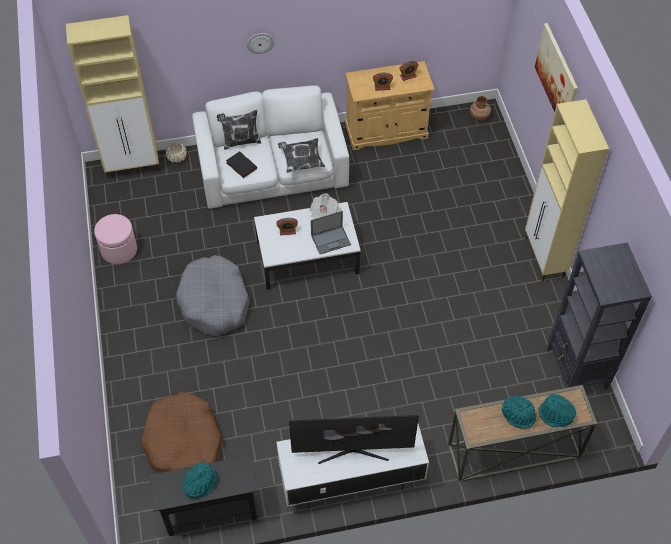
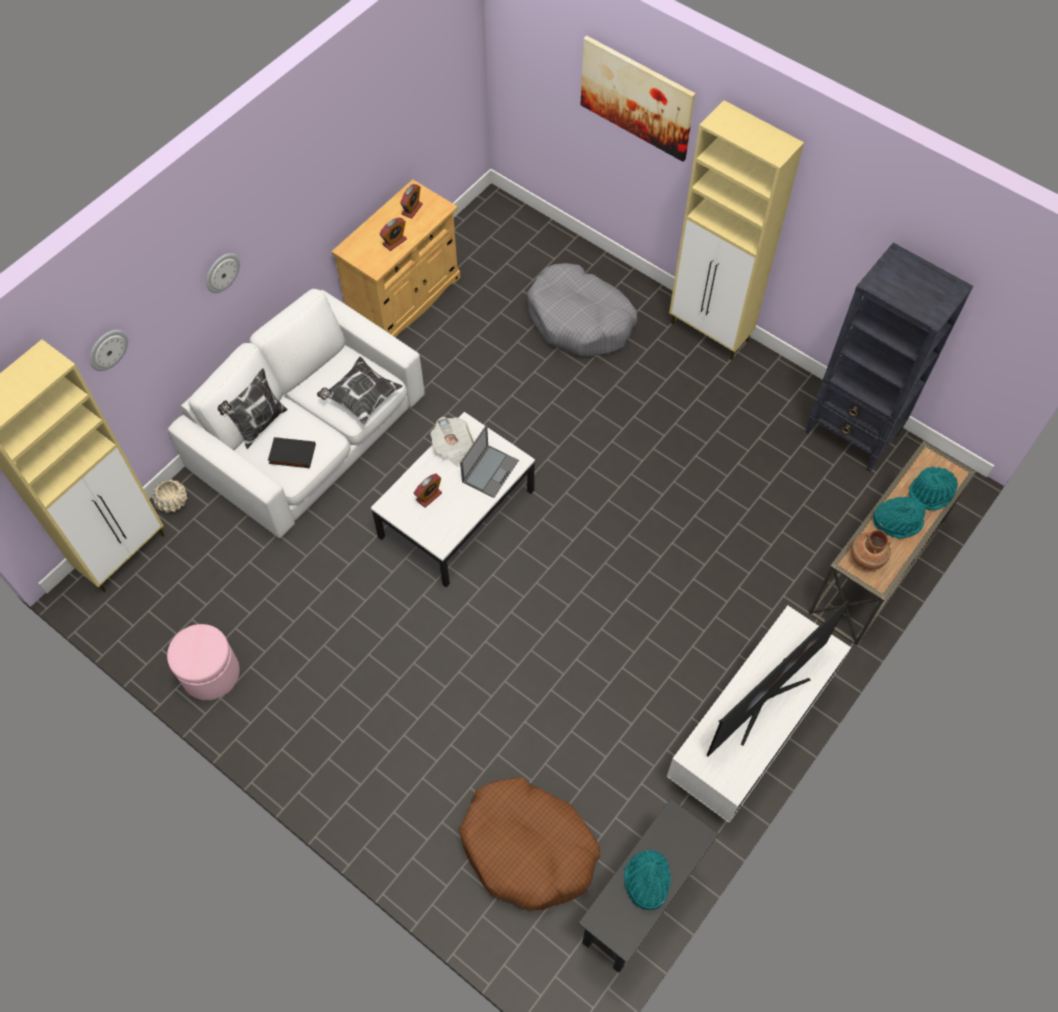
camera: 40 degrees left, 5 degrees up
(169, 44) = (107, 349): none -> wall clock
(214, 302) = (398, 649): grey dog bed -> grey dog bed (580, 320)
(479, 116) = (492, 214): brown vase -> brown vase (866, 557)

